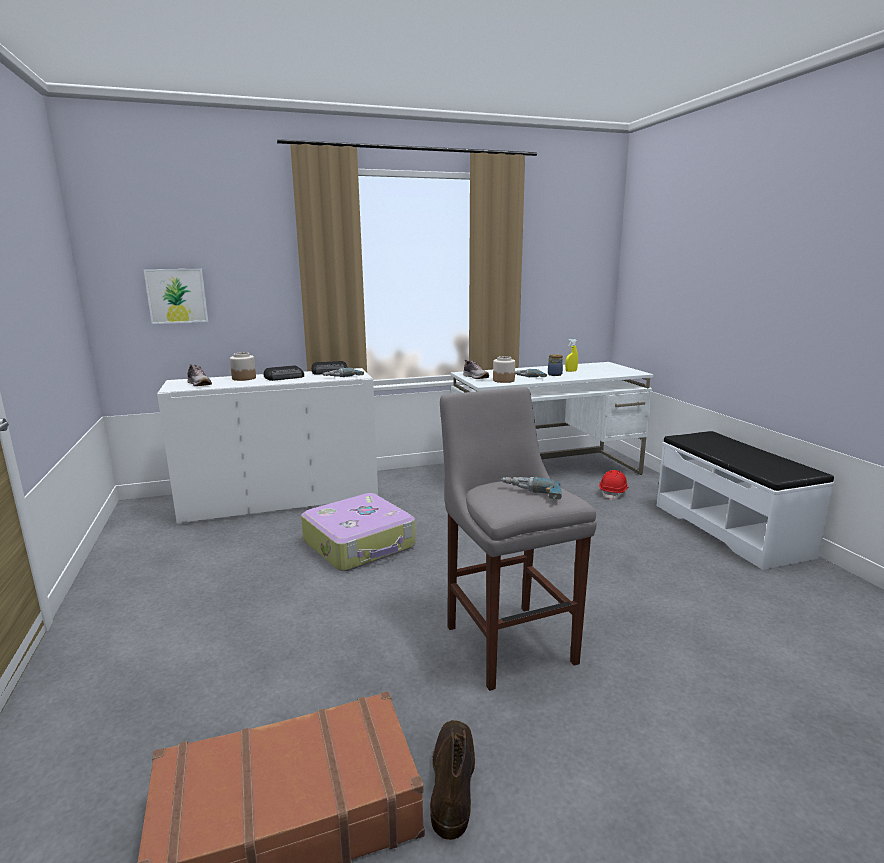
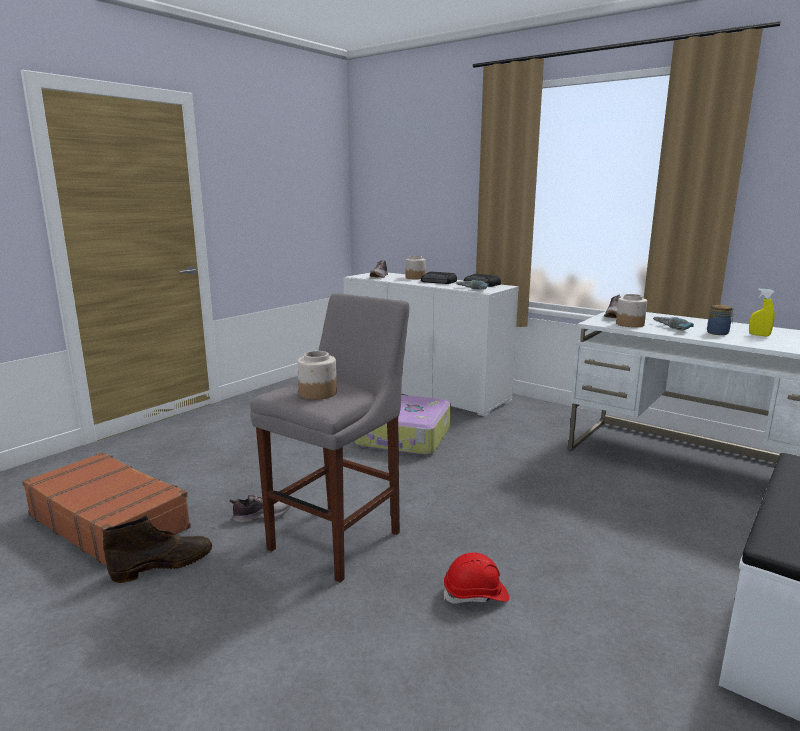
camera: 55 degrees right, 0 degrees up
(177, 296) = (400, 205): picture -> none
(417, 675) = (261, 515): none -> shoe
(529, 495) = (317, 393): power drill -> jar
(613, 493) = (734, 517): red hard hat -> red hard hat (476, 595)

